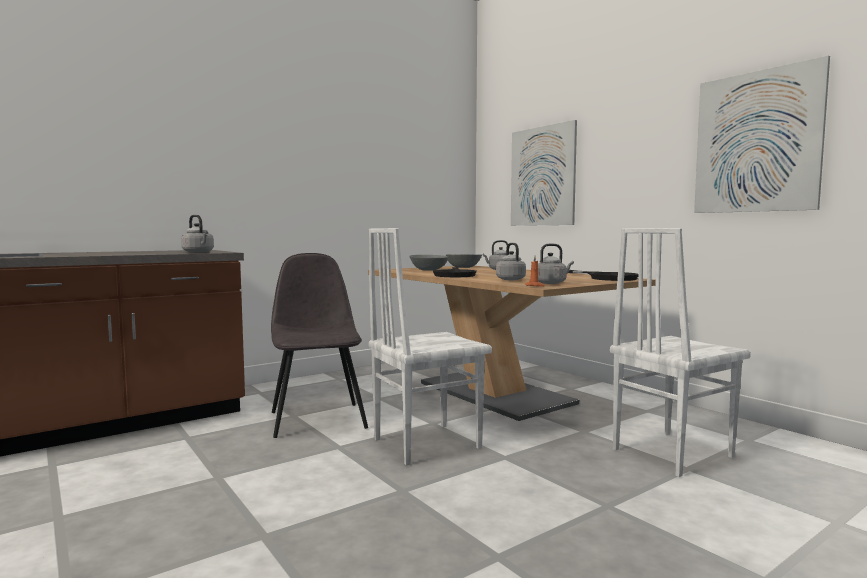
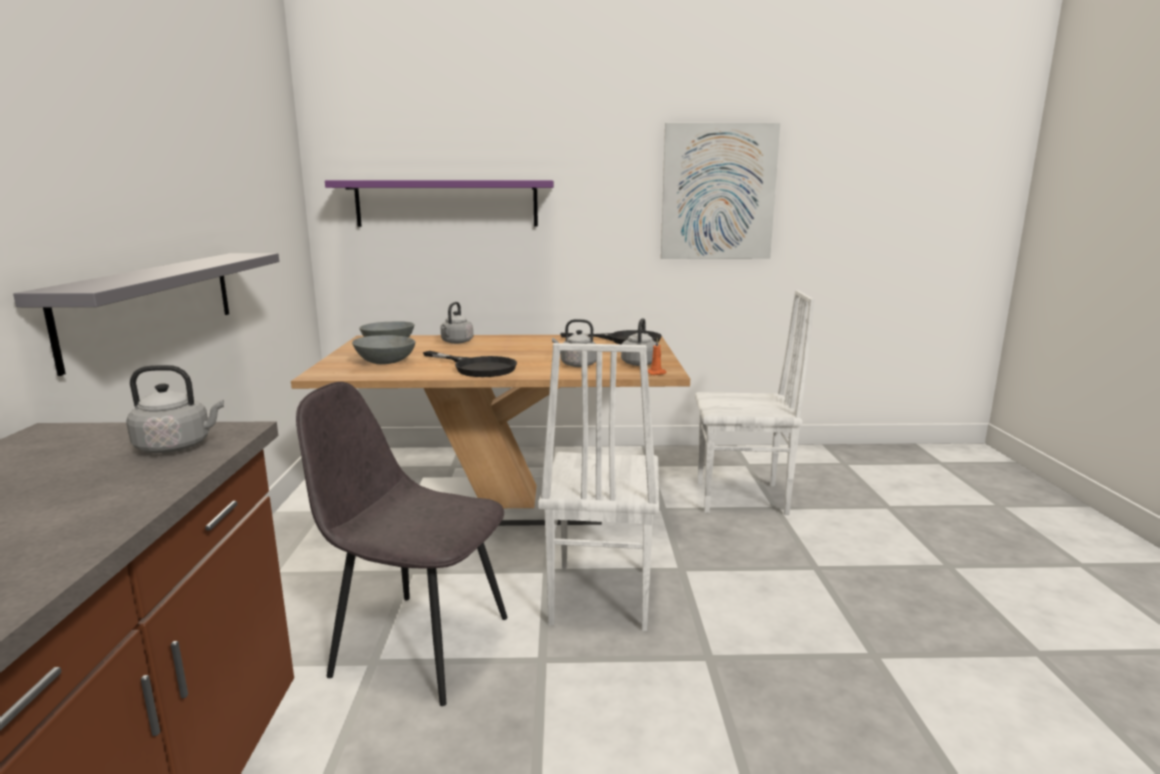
camera: 55 degrees left, 10 degrees up
(304, 216) = (153, 304): none -> grey shelf
(542, 176) = (446, 203): picture -> purple shelf
(670, 452) = (742, 499): white chair -> white chair turned 90 degrees counterclockwise

